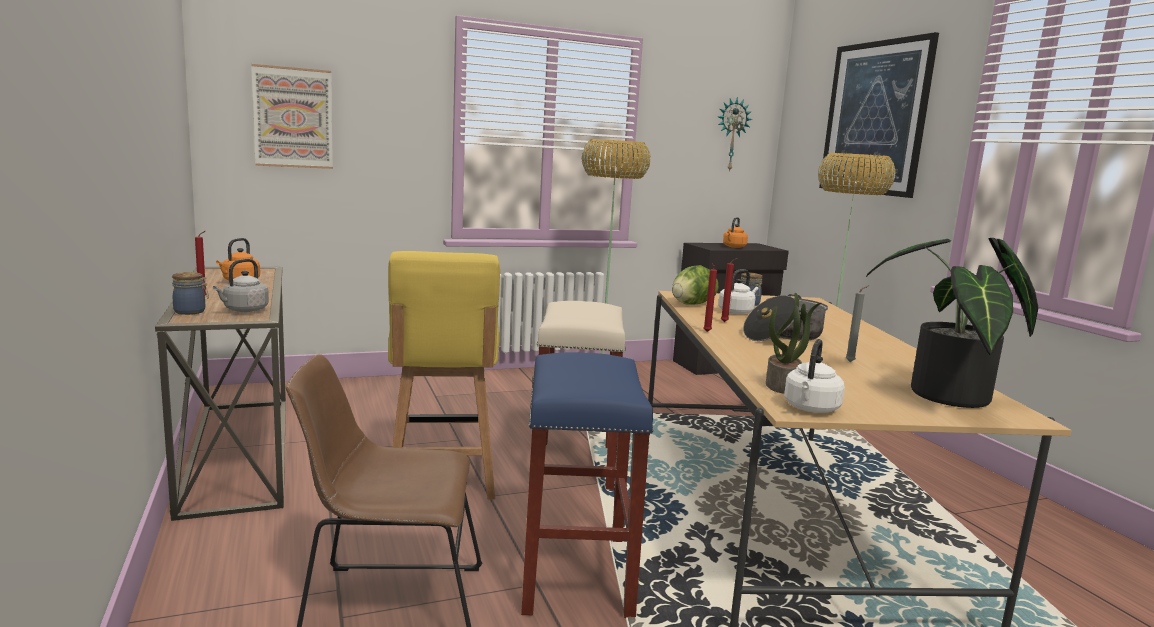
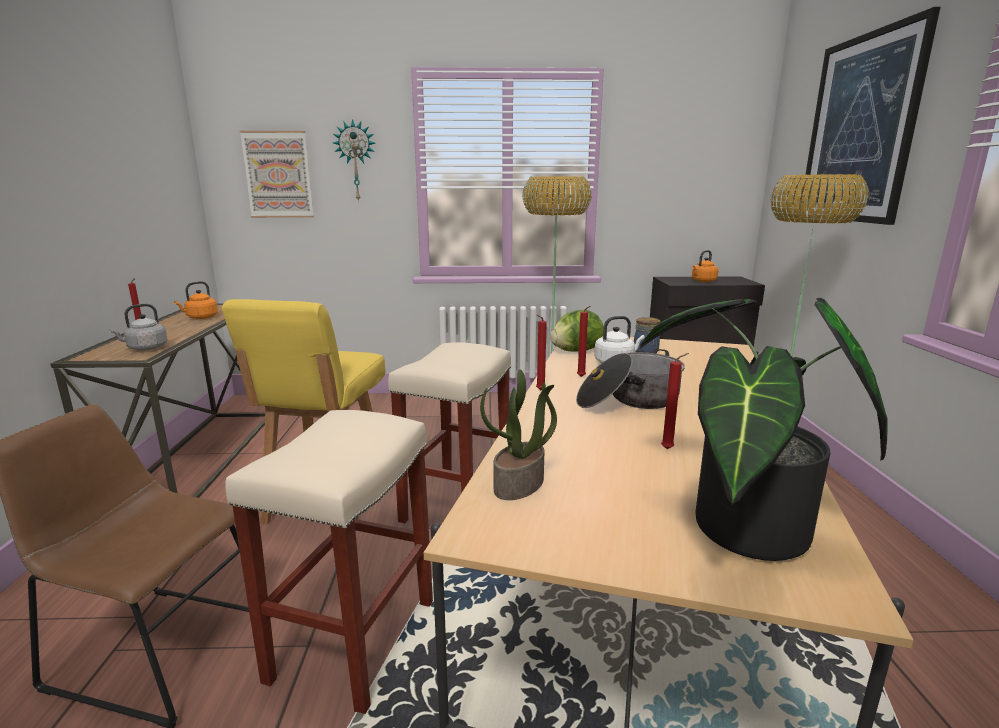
camera: 20 degrees right, 5 degrees up
(191, 312) = (103, 349): jar -> none
(575, 572) = (354, 637): blue stool -> beige stool
(731, 134) = (708, 162): wall clock -> wall clock (356, 161)
(810, 409) = (501, 534): white kettle -> none
(851, 362) = (669, 449): grey candle -> red candle

